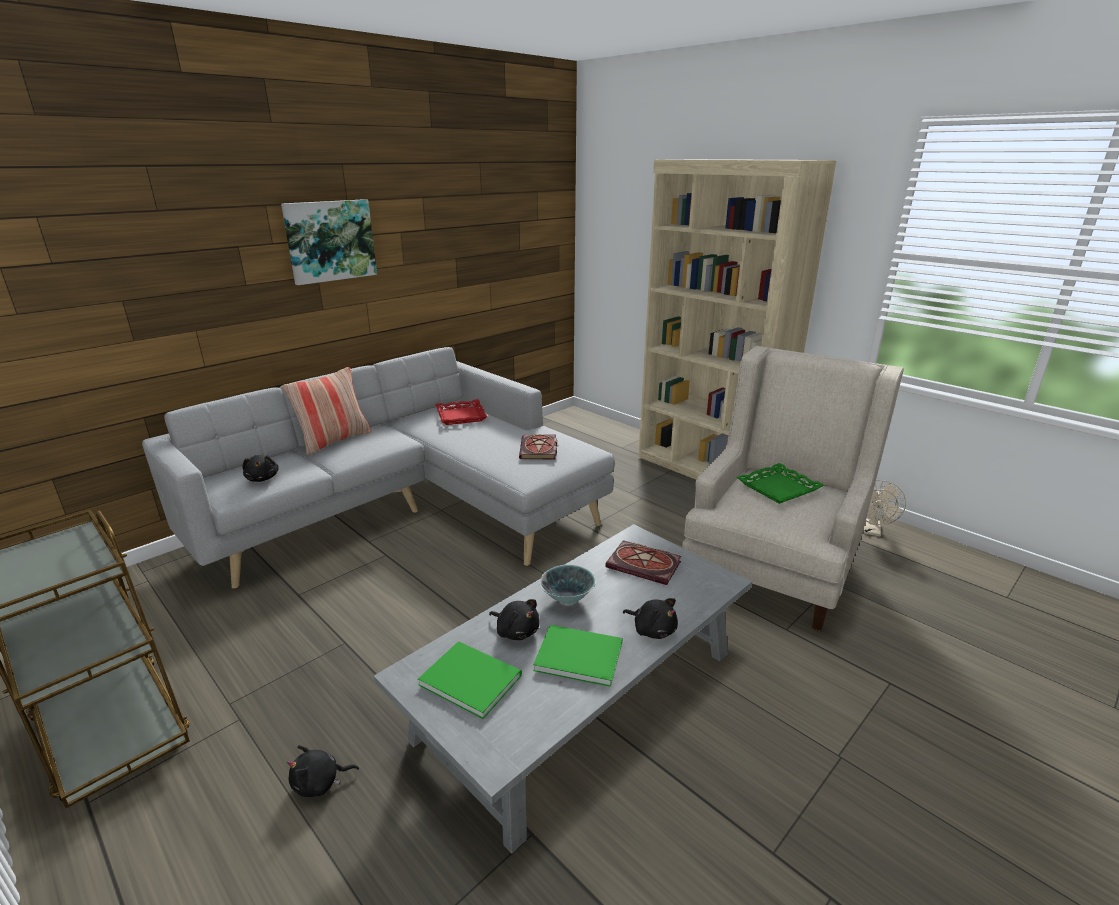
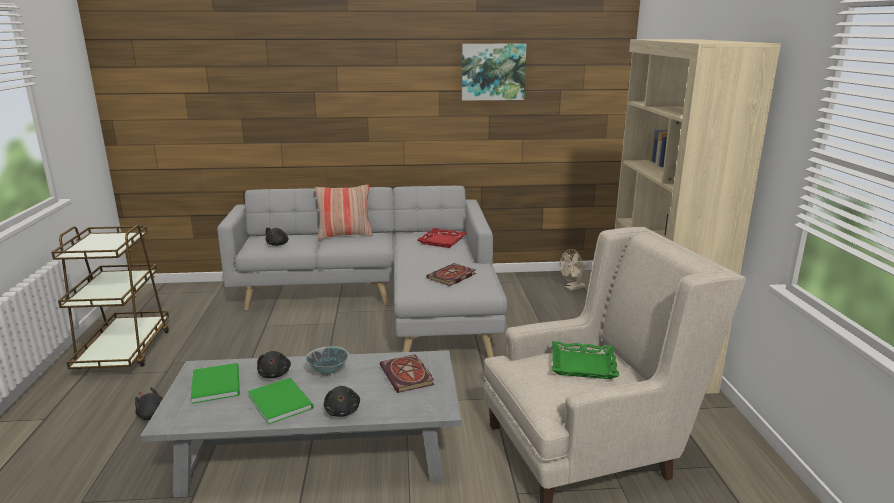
camera: 40 degrees right, 5 degrees down
(330, 241) = (379, 93): picture -> picture (493, 72)
(872, 531) = (746, 471): beige fan -> beige fan (572, 288)

